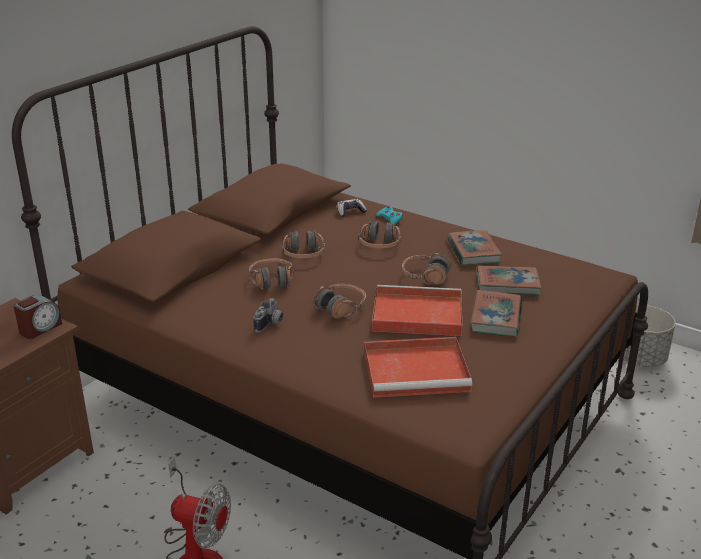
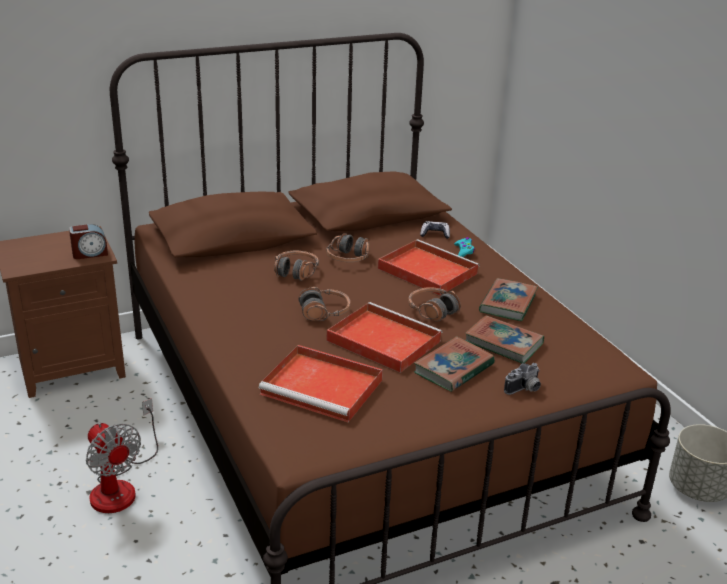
camera: 30 degrees right, 0 degrees up
(270, 324) = (251, 306): camera -> camera (524, 390)
(379, 245) = (425, 270): headphones -> red tray

